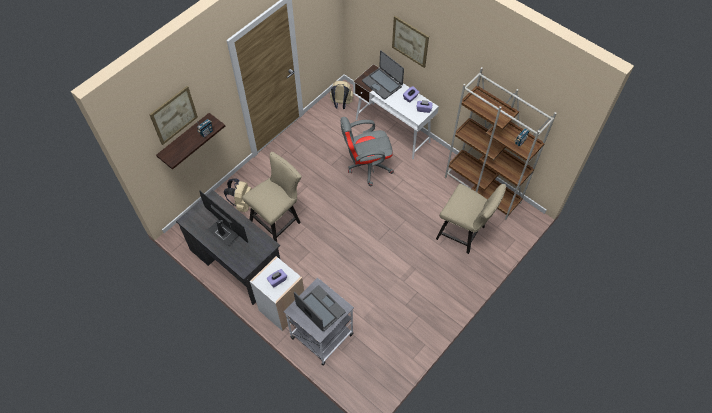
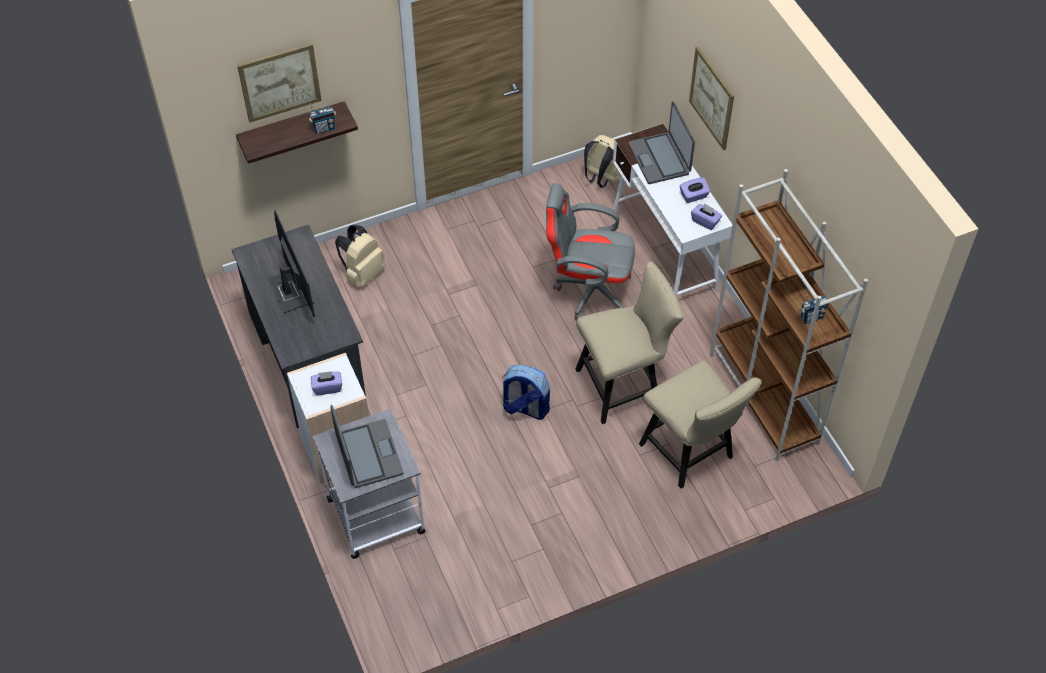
camera: 25 degrees right, 5 degrees down
(278, 220) = (403, 320): beige chair -> beige chair (623, 385)
(368, 243) = (525, 408): none -> backpack

